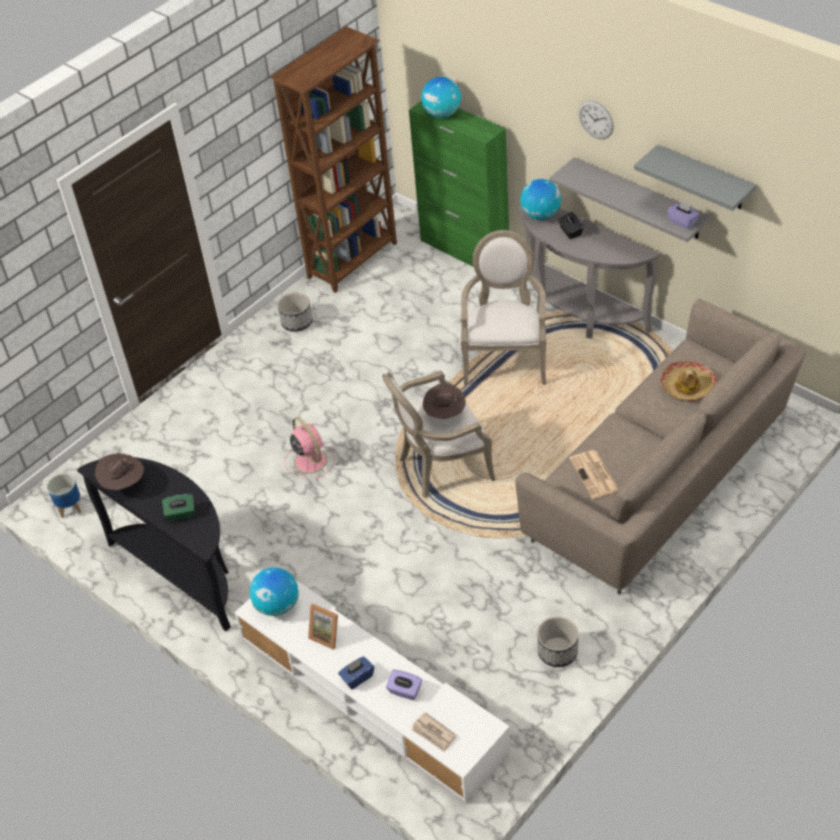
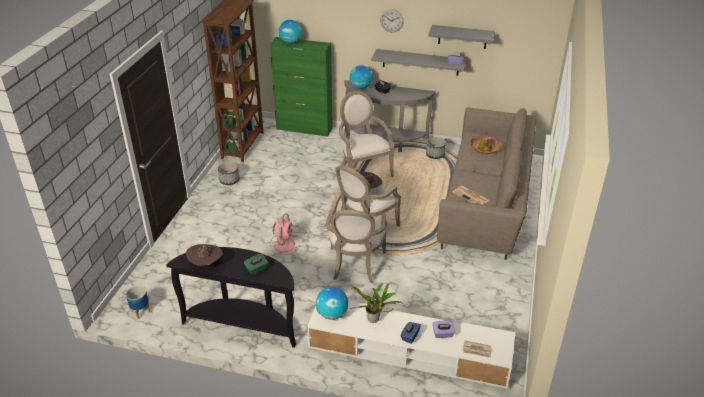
camera: 30 degrees left, 10 degrees down
(309, 460) = (284, 244): pink fan -> pink fan turned 75 degrees clockwise
(327, 635) = (374, 320): picture frame -> potted plant
(384, 531) = (355, 267): none -> armchair
(558, 652) = (496, 296): planter -> planter (435, 155)

